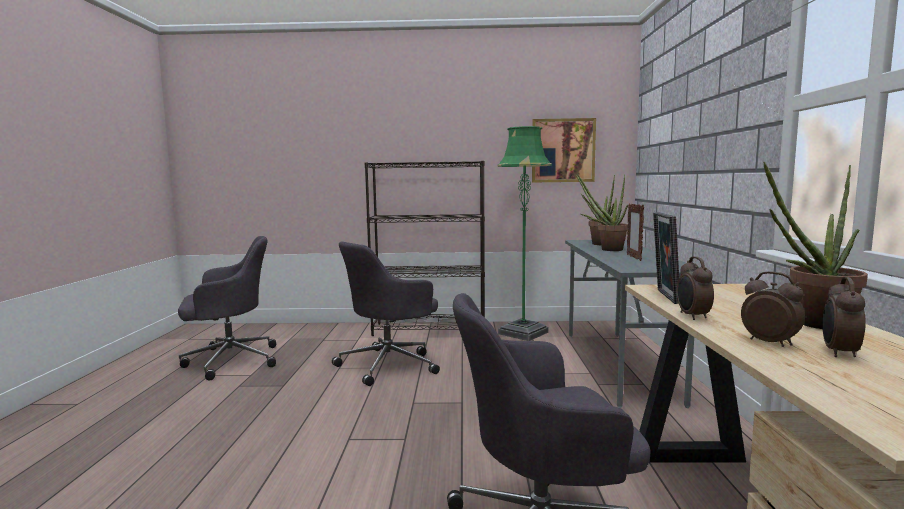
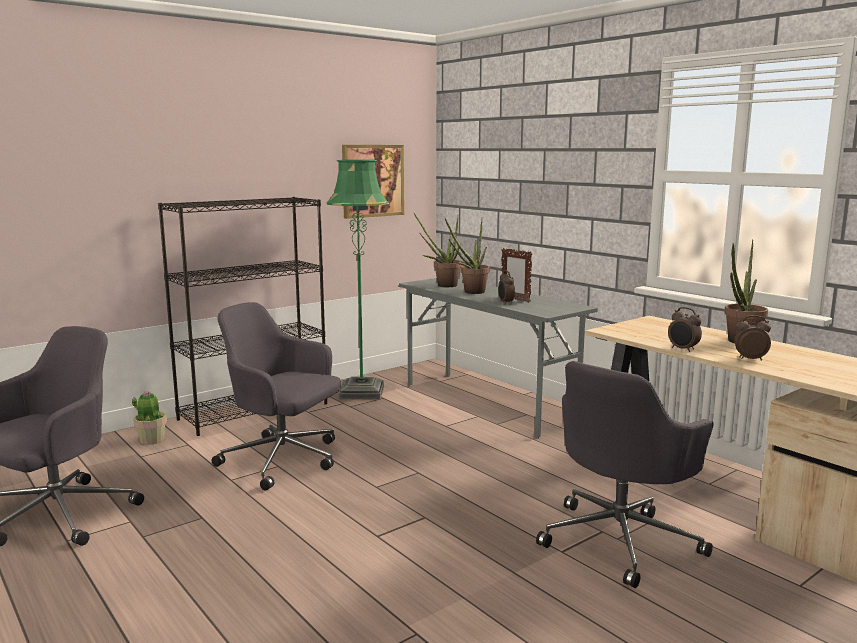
camera: 40 degrees left, 5 degrees up
(345, 332) = (152, 440): none -> potted plant
(389, 365) = (283, 460): grey office chair -> grey office chair turned 105 degrees clockwise
(664, 296) = (633, 336): picture frame -> none
(838, 352) = (783, 358): alarm clock -> alarm clock (505, 303)

